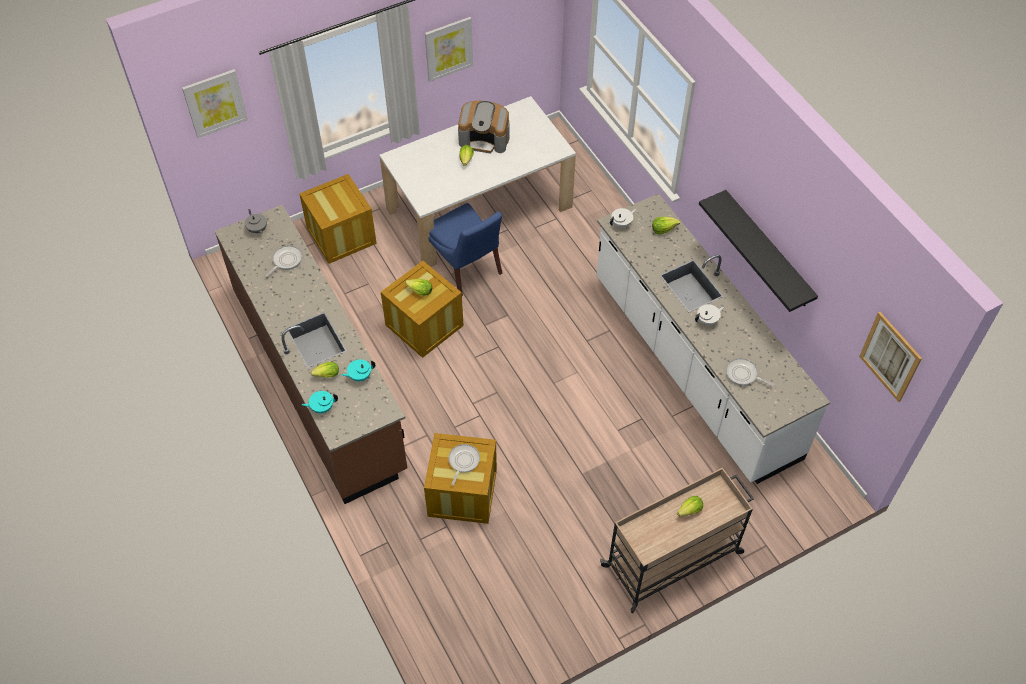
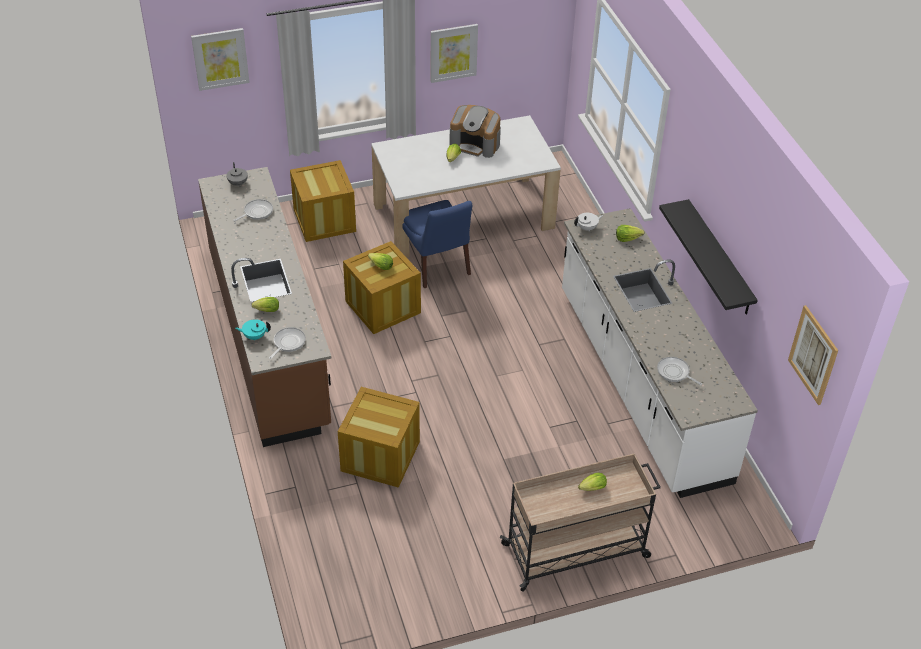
camera: 10 degrees right, 10 degrees down
(359, 376) = (298, 316): turquoise teapot -> none
(463, 462) = (382, 415): frying pan -> frying pan (288, 343)
(707, 320) = (651, 321): white teapot -> none

